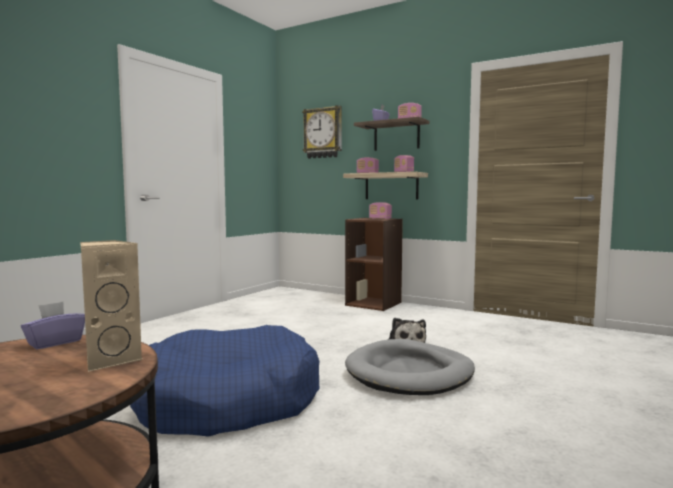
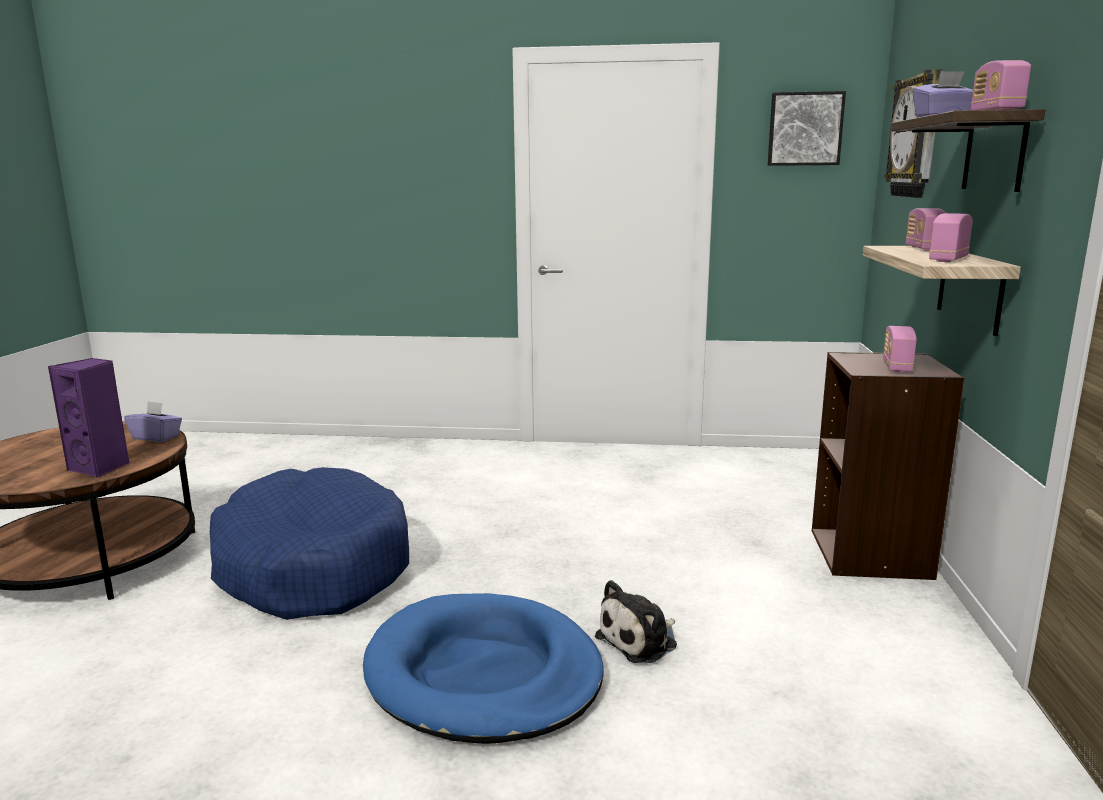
camera: 65 degrees right, 10 degrees up
(111, 359) = (101, 467): beige speaker -> purple speaker
(254, 126) = (805, 129): none -> picture
(410, 373) = (483, 674): grey dog bed -> blue dog bed

